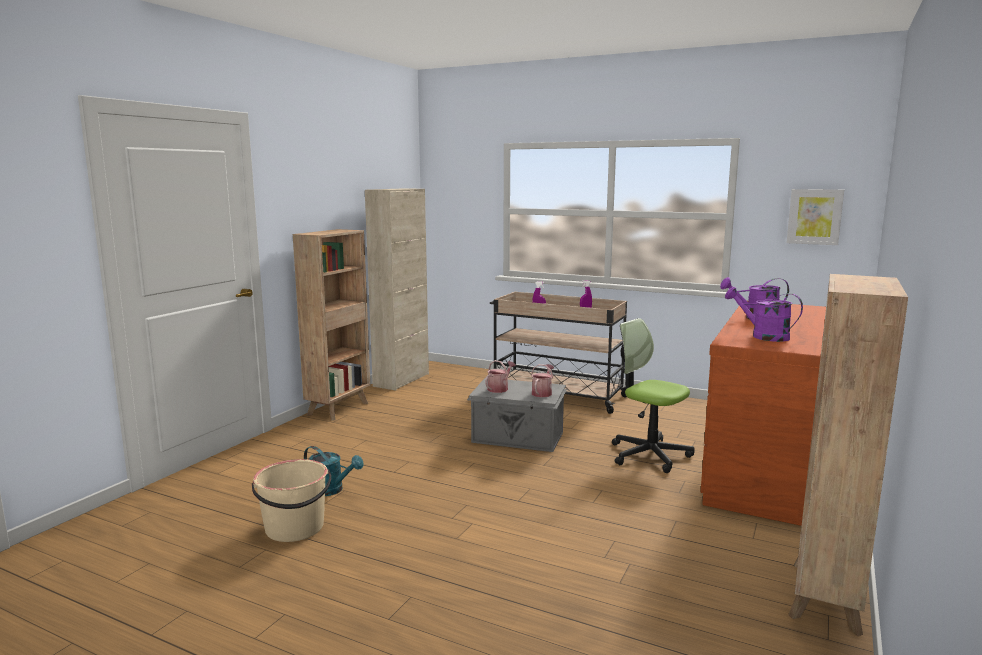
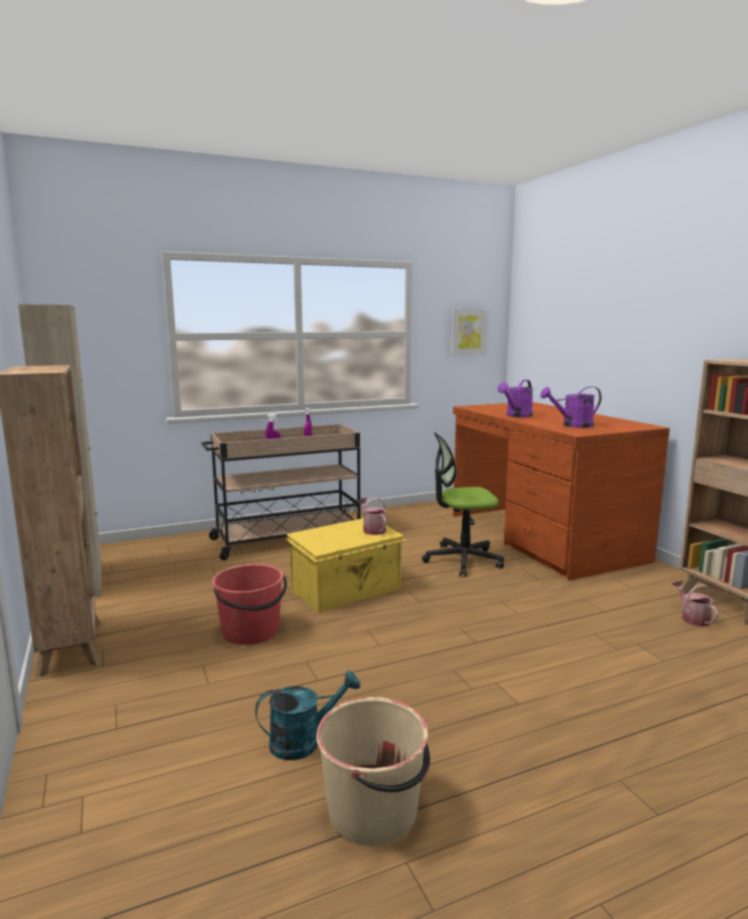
camera: 50 degrees left, 0 degrees up
(417, 436) = (251, 631): none -> red bucket
(499, 388) = (328, 539): watering can -> watering can (692, 618)
(518, 438) = (347, 589): grey storage box -> yellow storage box

